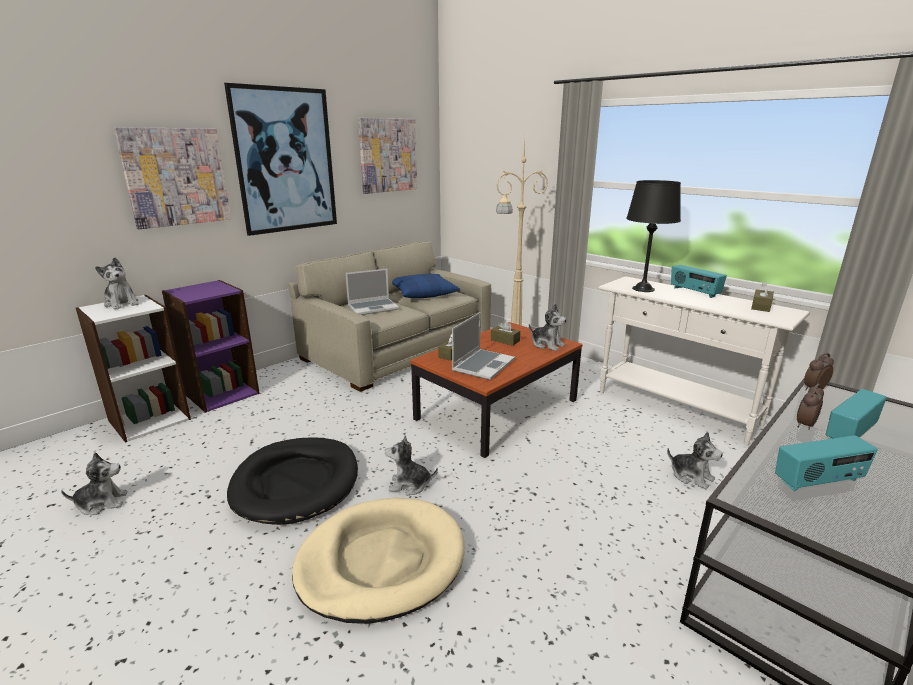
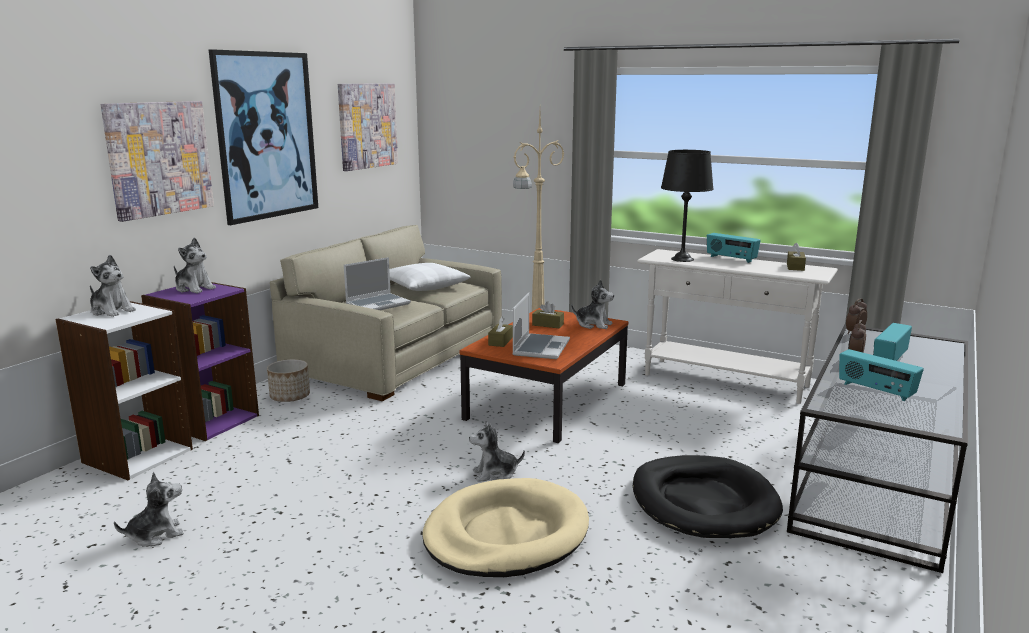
camera: 15 degrees left, 5 degrees down
(293, 378) = (290, 397): none -> planter
(296, 483) = (372, 488): black dog bed -> black dog bed (703, 502)
(422, 293) = (423, 285): blue pillow -> white pillow
(691, 476) = (759, 433): plush toy -> plush toy (194, 288)
(818, 481) = (875, 391): radio -> radio turned 75 degrees clockwise

